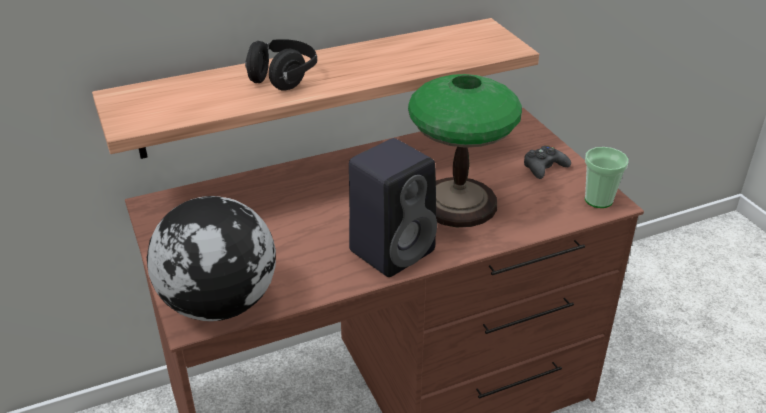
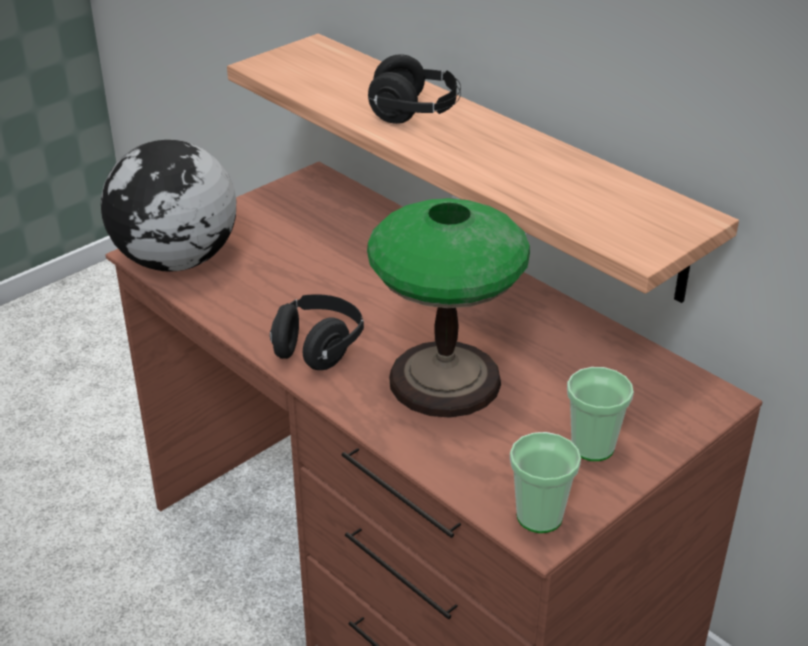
camera: 70 degrees right, 0 degrees up
(393, 249) = (318, 348): black speaker -> black headphones
(544, 167) = (592, 447): black game controller -> cup

